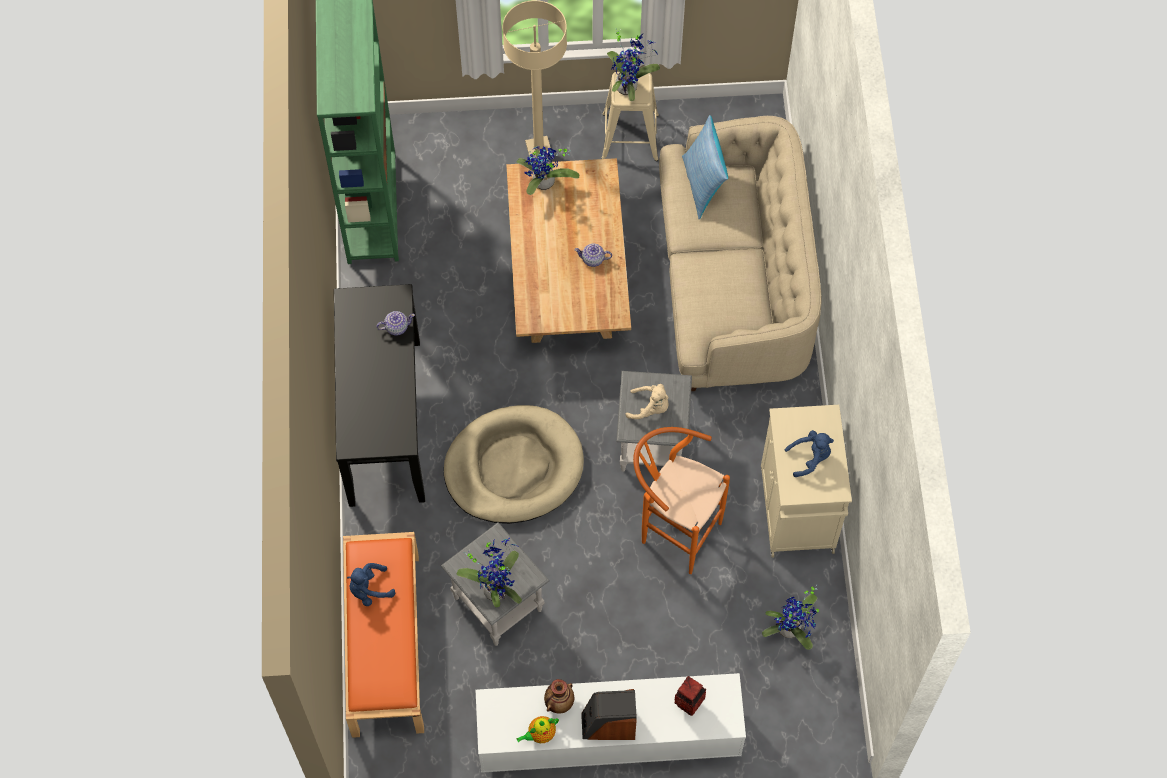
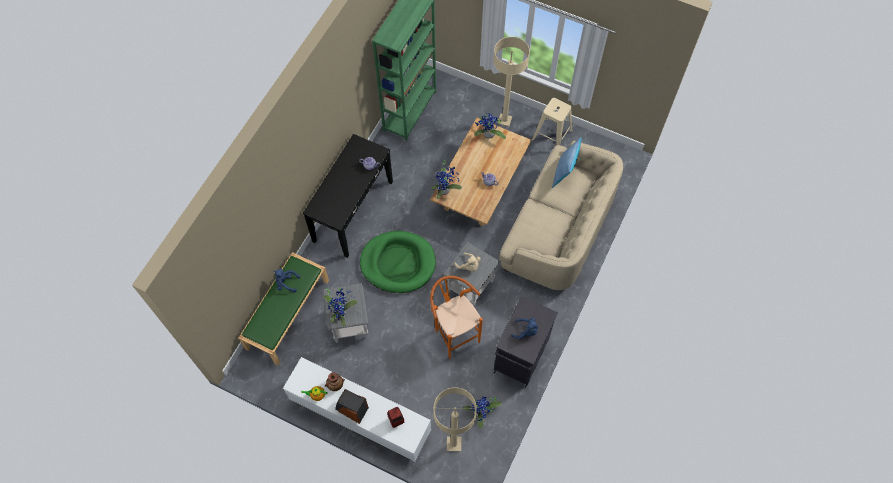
camera: 30 degrees right, 0 degrees up
(385, 642) = (287, 313): orange bench -> green bench
(514, 468) = (398, 263): beige dog bed -> green dog bed
(629, 86) = (556, 107): potted plant -> potted plant (445, 190)
(779, 698) = (454, 444): none -> beige floor lamp
(797, 512) = (520, 357): beige cabinet -> black cabinet

